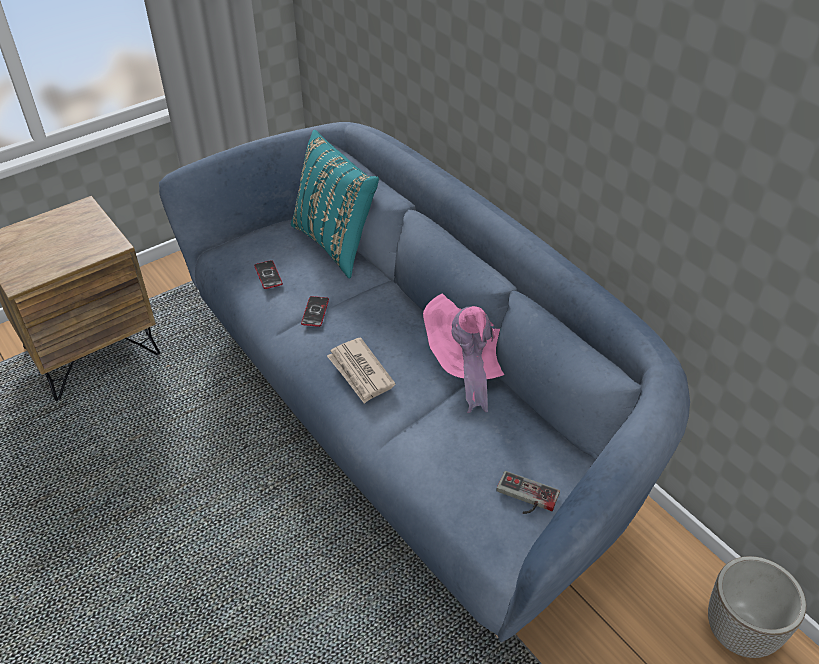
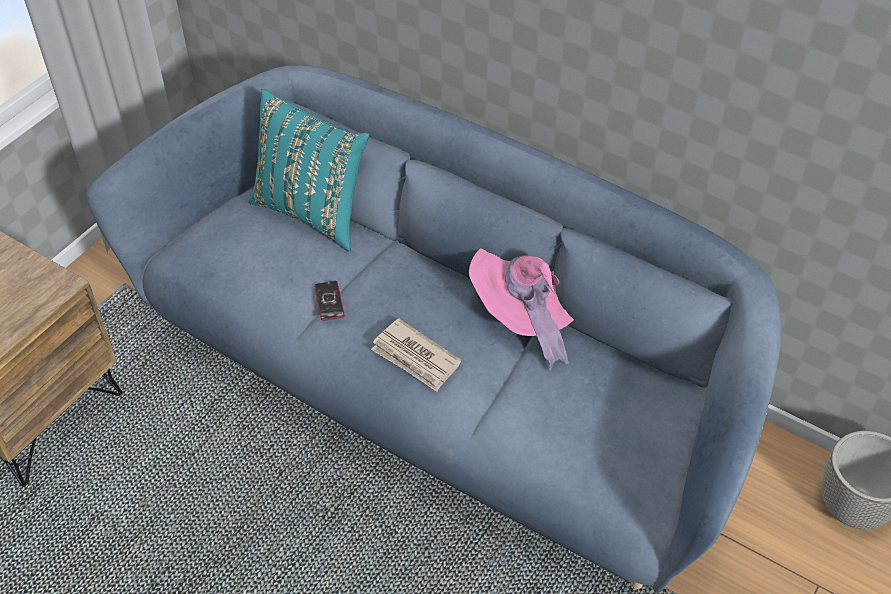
camera: 20 degrees left, 5 degrees up
(268, 275) = (253, 271): phone -> none
(525, 498) = (644, 442): game controller -> none

